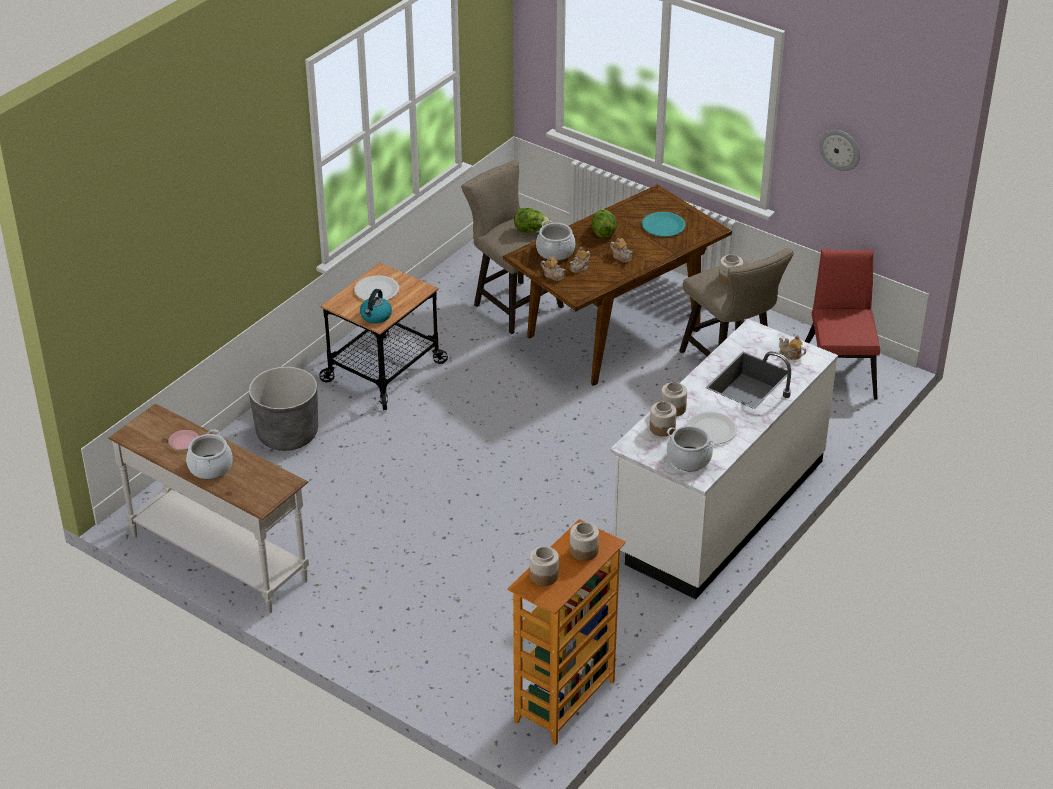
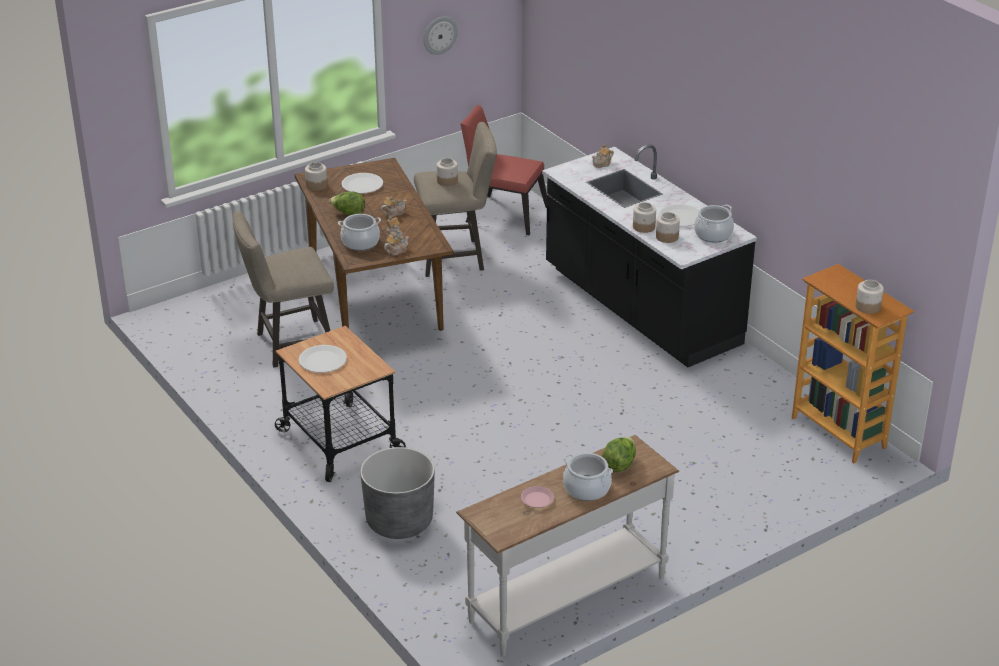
camera: 70 degrees left, 5 degrees down
(376, 316) = (366, 368): kettle -> none
(531, 230) = (297, 256): lettuce -> lettuce (619, 464)
(584, 551) = (843, 283): jar -> jar (316, 185)
(663, 226) = (362, 184): turquoise plate -> white plate
(718, 507) = (640, 307): white counter -> black counter

